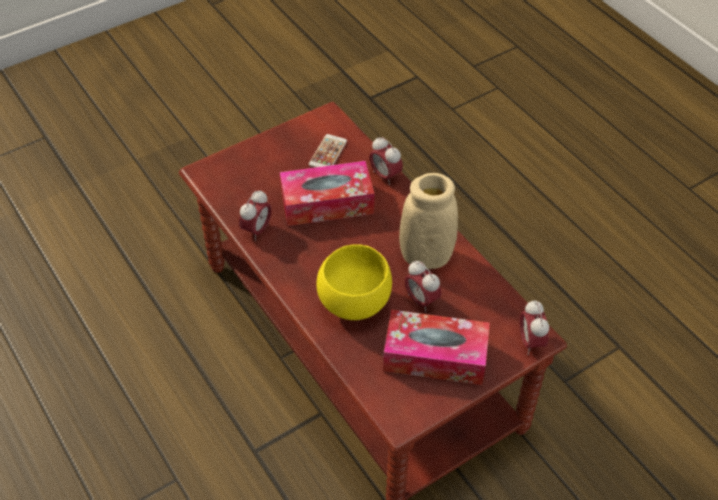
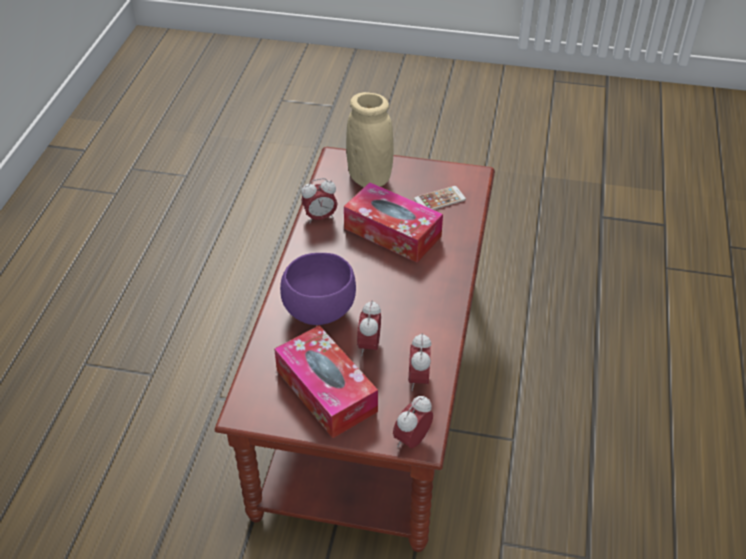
camera: 45 degrees right, 5 degrees down
(352, 303) = (318, 310): yellow bowl -> purple bowl
(385, 176) = (461, 242): alarm clock -> alarm clock (419, 379)
(426, 256) = (415, 319): beige vase -> beige vase (369, 178)

